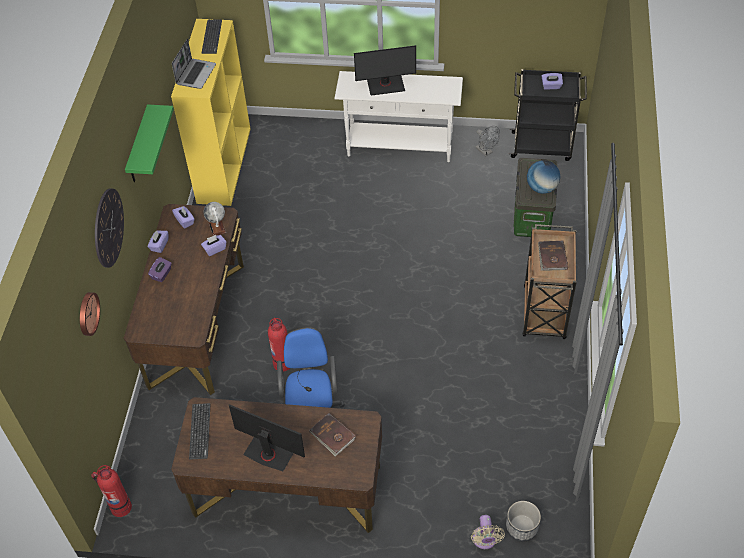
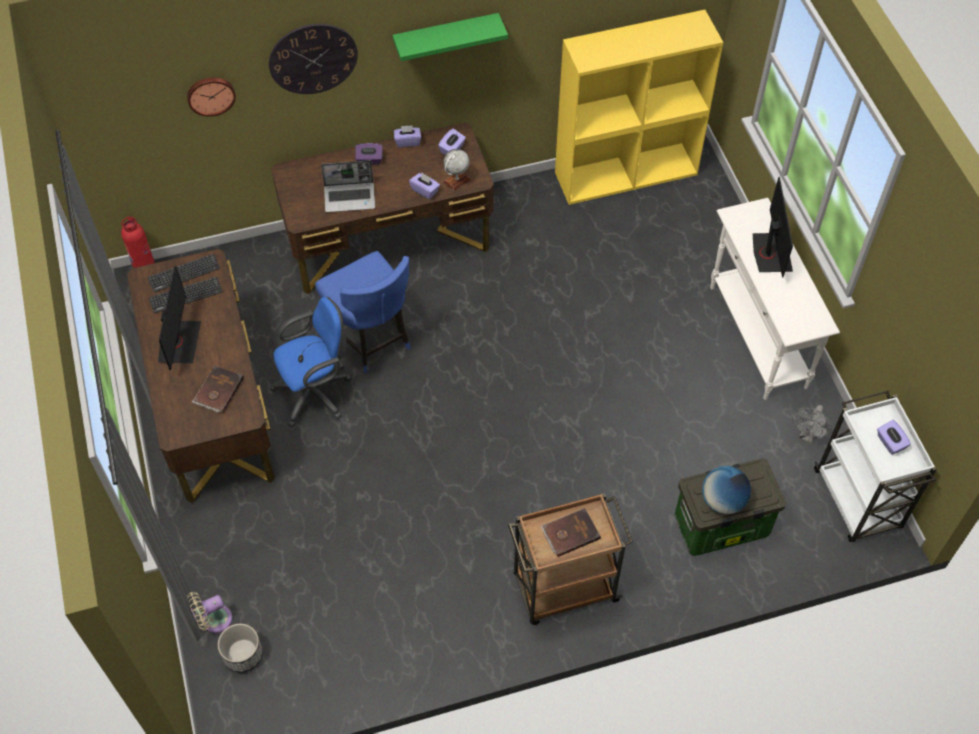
camera: 65 degrees right, 5 degrees up
(196, 74) = (610, 46): laptop -> laptop (350, 197)
(212, 37) = (681, 35): keyboard -> keyboard (186, 295)
(282, 363) = (371, 340): fire extinguisher -> blue chair
(385, 85) = (771, 253): monitor -> monitor turned 150 degrees counterclockwise
(542, 146) = (858, 501): black cart -> white cart

